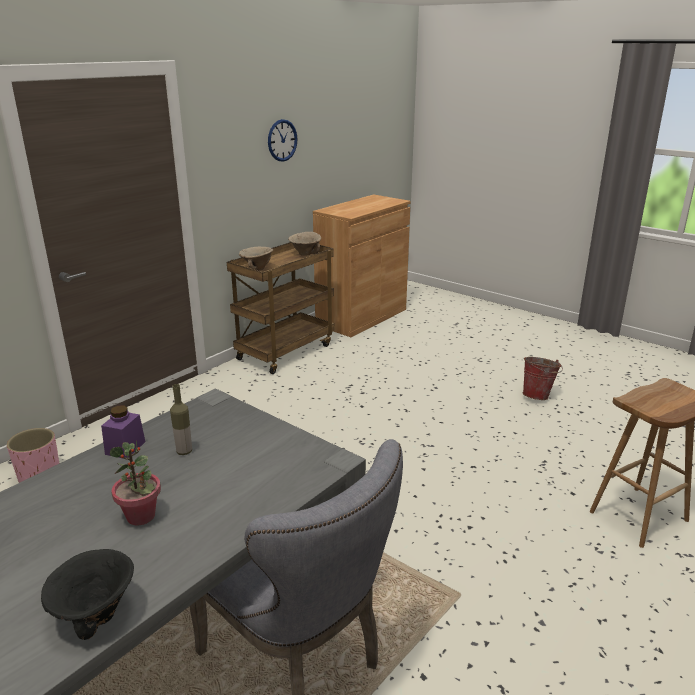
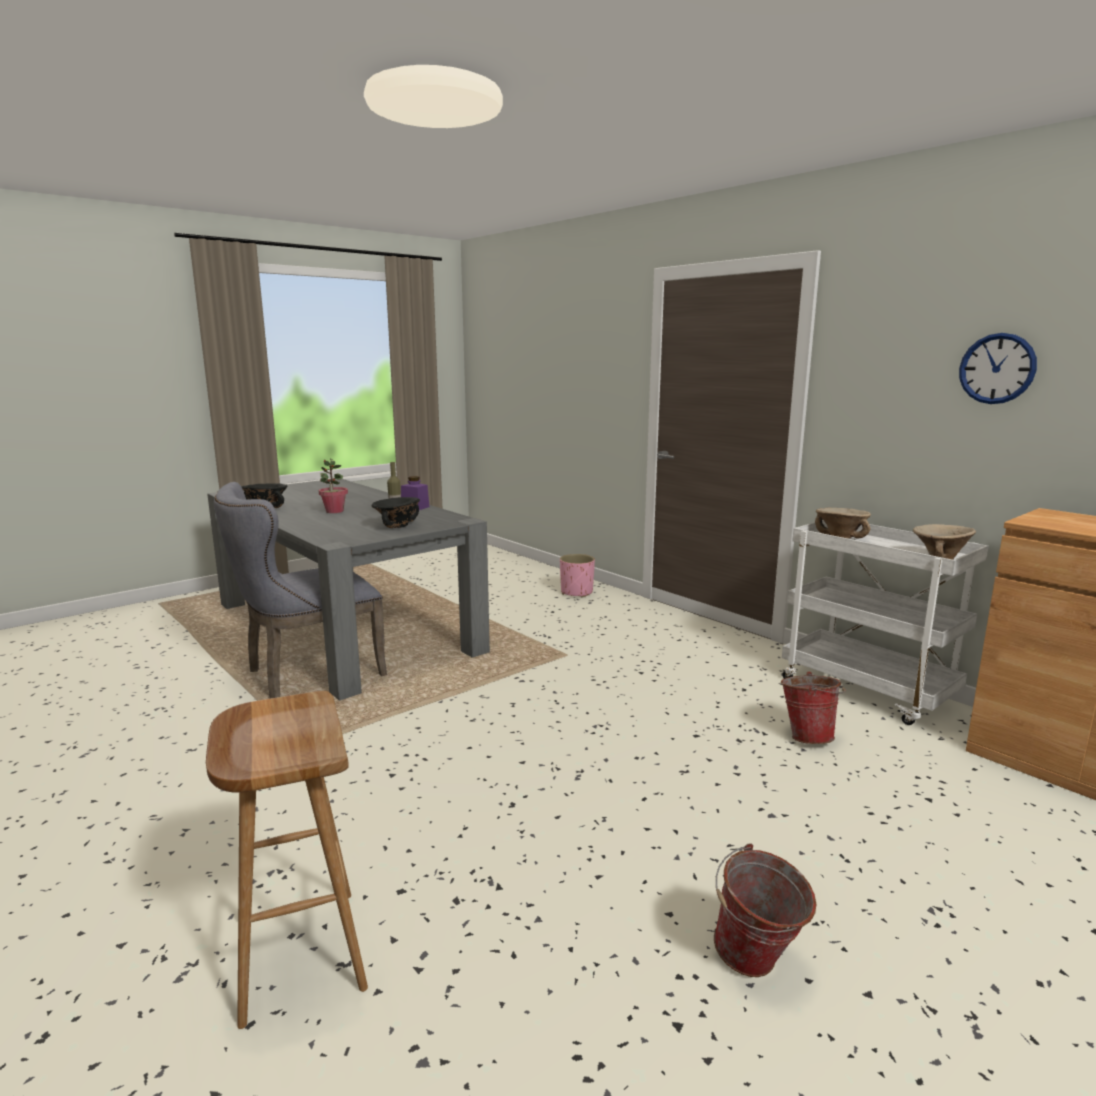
camera: 100 degrees right, 10 degrees down
(243, 438) = (396, 526): none -> black bowl
(285, 351) = (868, 691): brown cart -> white cart
(349, 373) = (807, 736): none -> bucket

